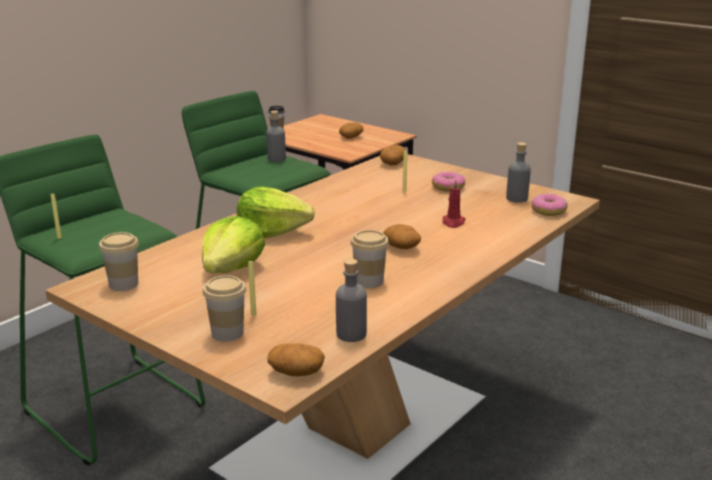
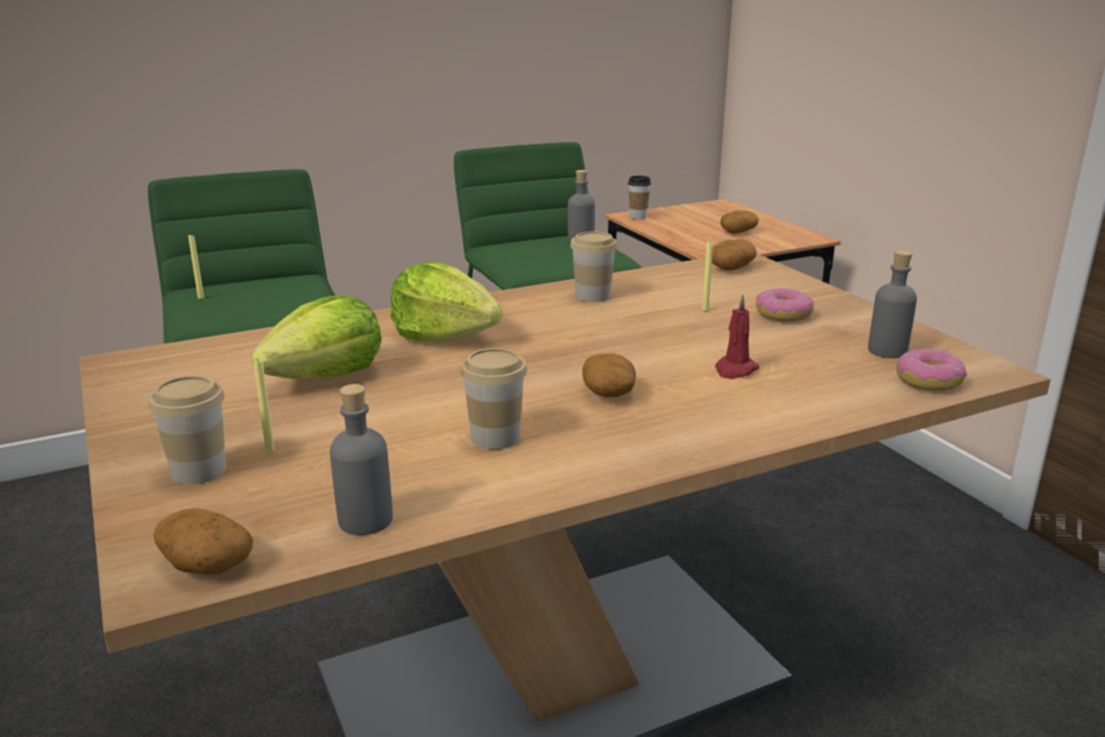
camera: 25 degrees right, 0 degrees up
(123, 284) = (170, 369): cup -> cup (592, 296)

